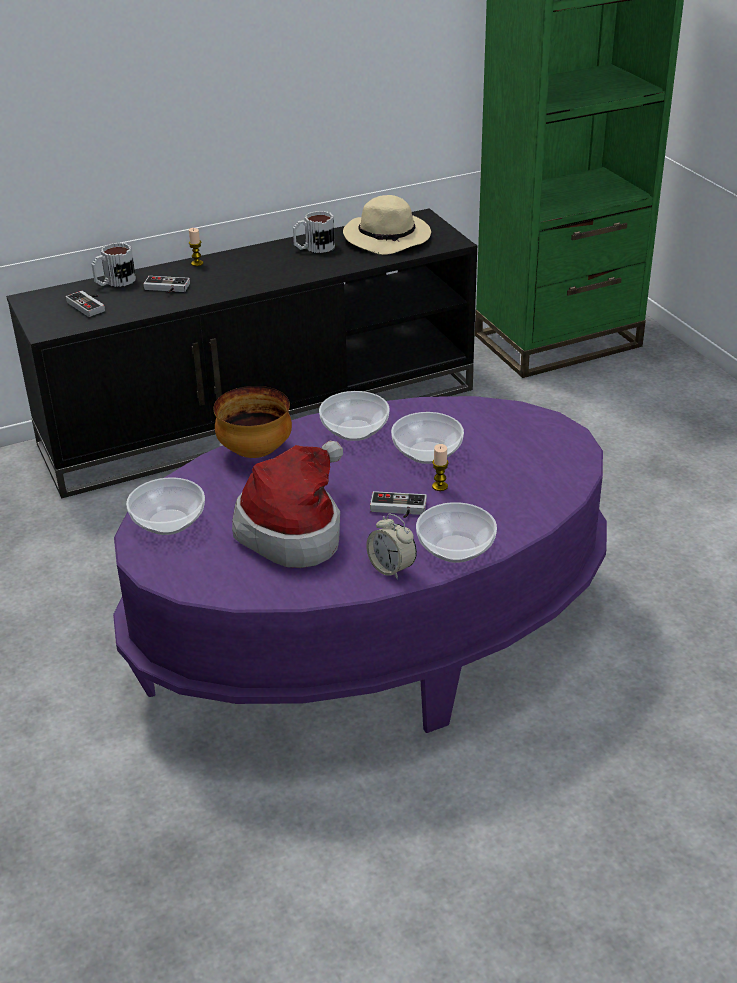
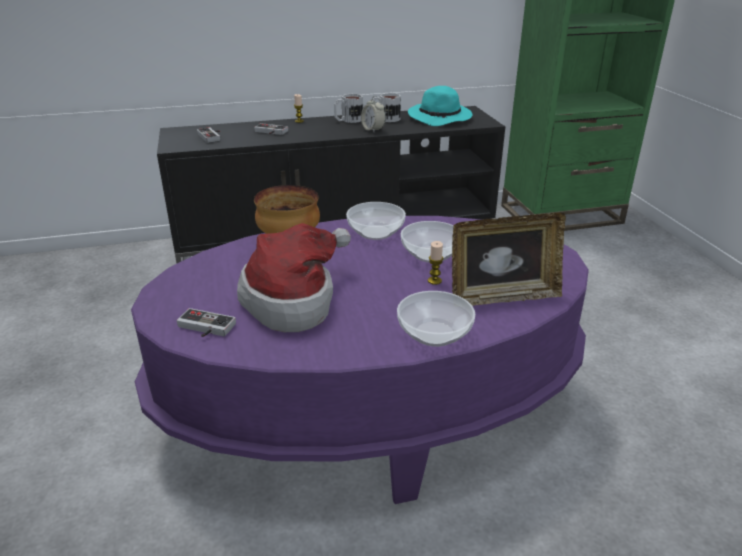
camera: 10 degrees right, 5 degrees down
(114, 282) = (237, 126): mug -> mug (348, 120)
(167, 522) = (191, 281): bowl -> none
(388, 238) = (440, 118): beige hat -> turquoise hat
(391, 568) = (368, 343): alarm clock -> alarm clock (373, 130)
(397, 509) = (391, 295): game controller -> game controller (204, 328)
(517, 496) = (503, 296): none -> picture frame

